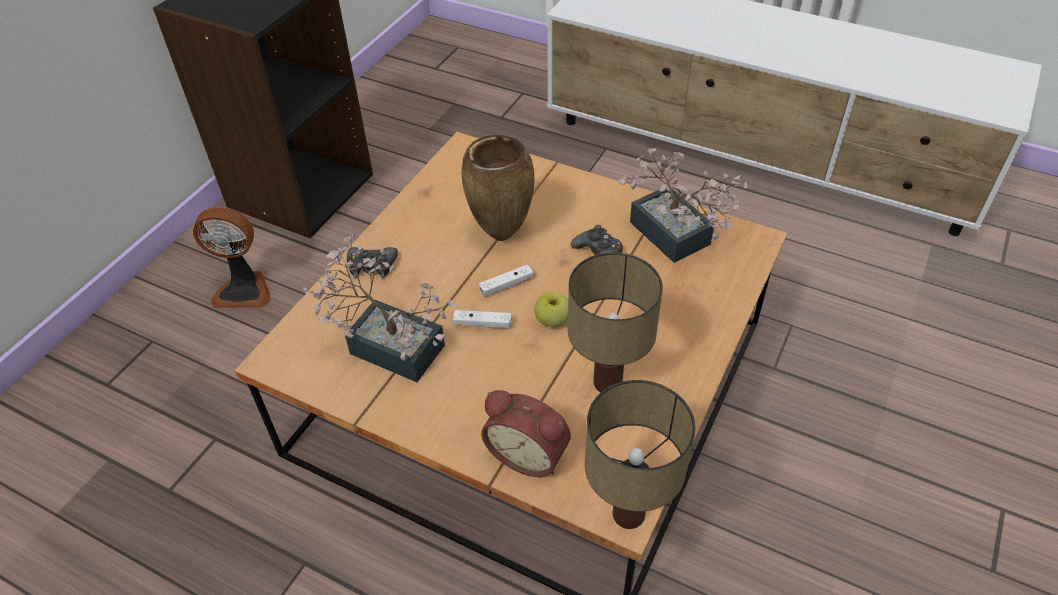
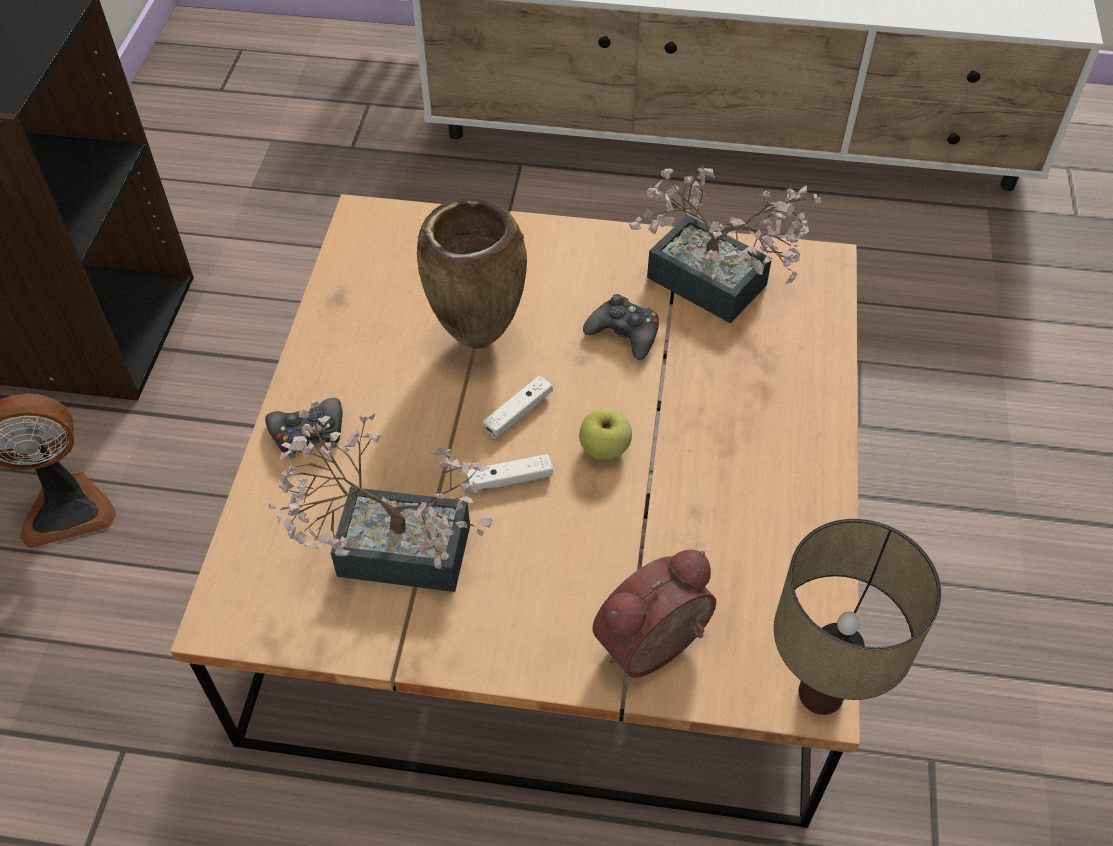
camera: 20 degrees left, 5 degrees up
(529, 453) = (655, 649): alarm clock -> alarm clock turned 135 degrees clockwise
(606, 383) = (714, 520): table lamp -> none

